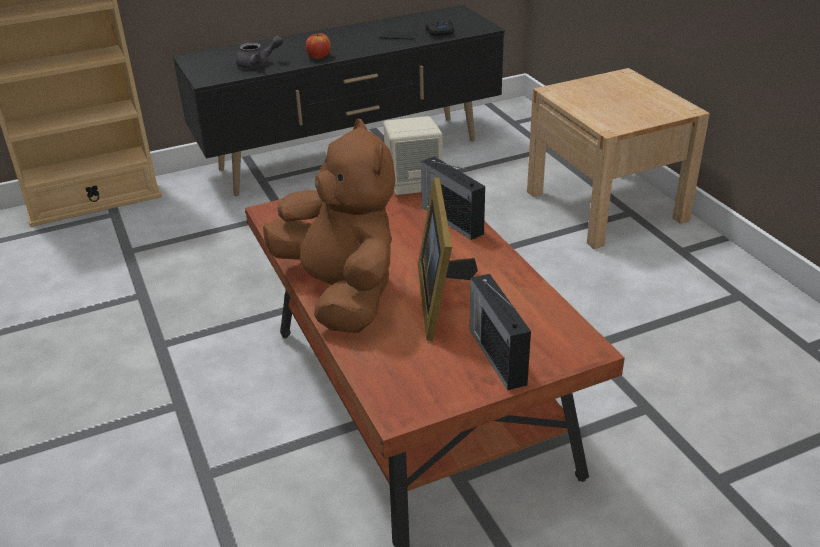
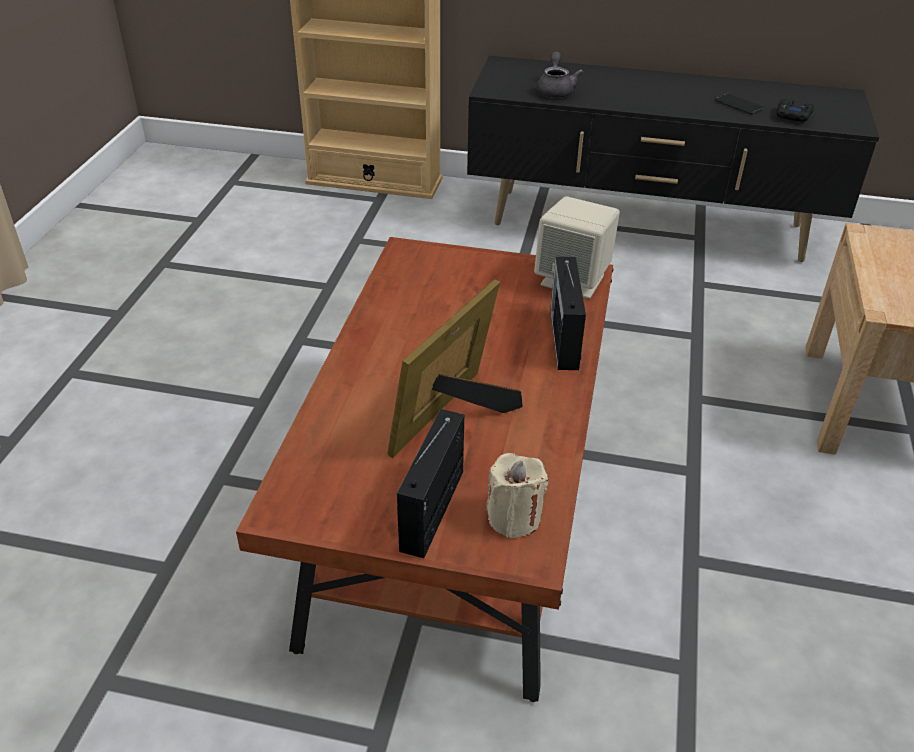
camera: 35 degrees right, 5 degrees up
(258, 64) = (555, 90): grey teapot -> grey teapot turned 105 degrees counterclockwise
(319, 56) = (625, 101): apple -> none
(341, 293) = (371, 364): brown plush toy -> none
(550, 334) = (514, 517): none -> beige candle

